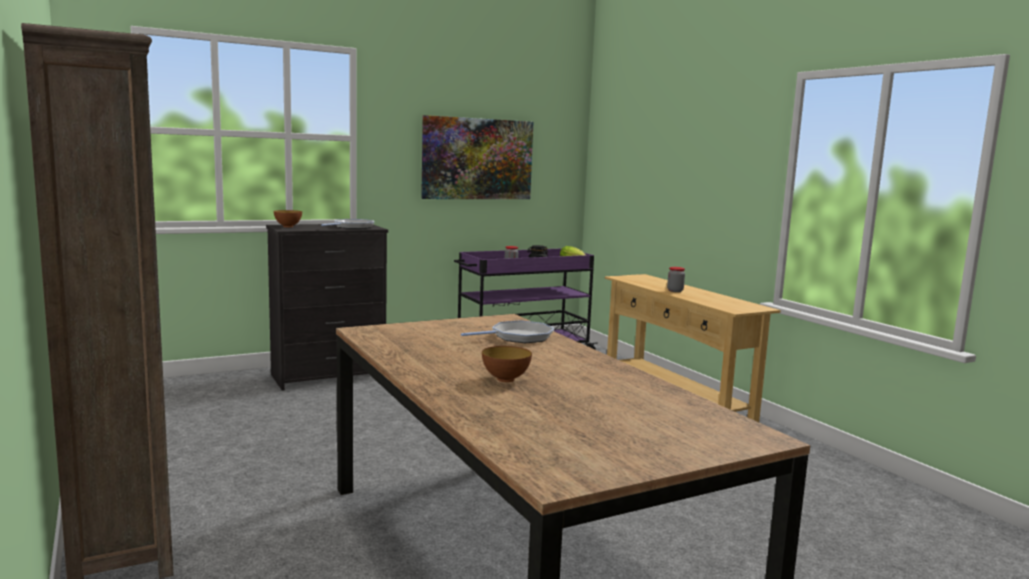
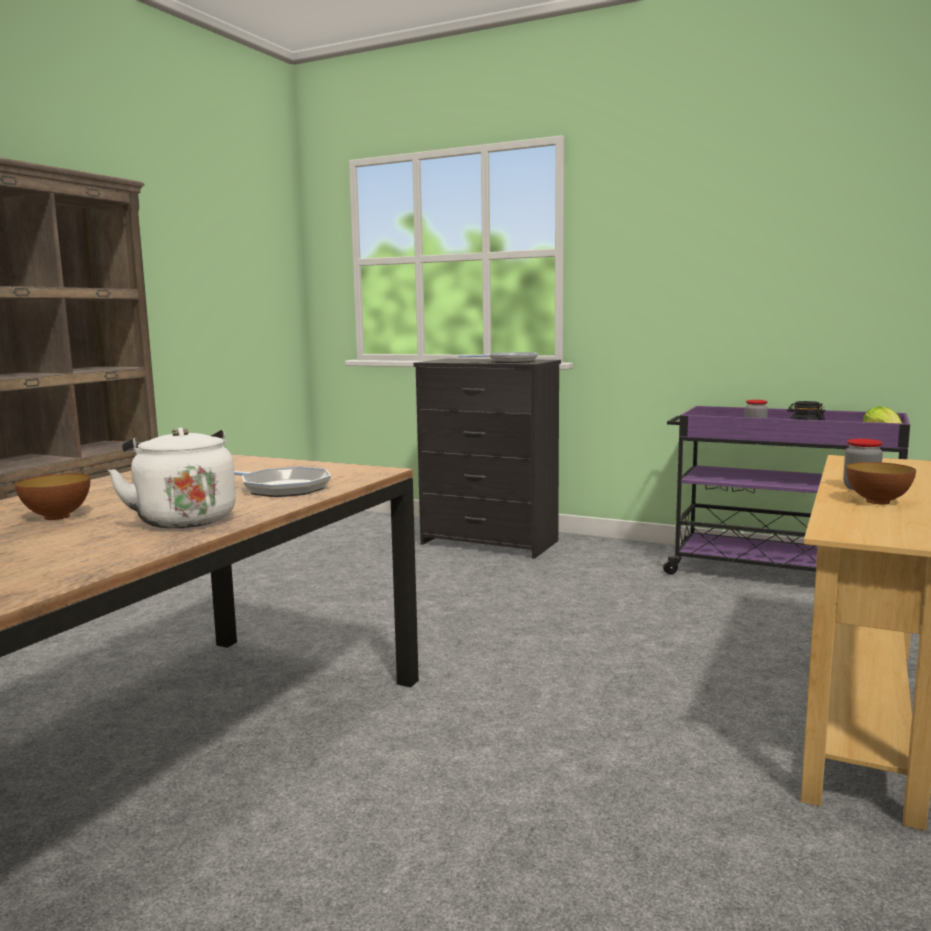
camera: 55 degrees right, 0 degrees up
(288, 226) = (450, 360): bowl -> bowl (877, 502)
(477, 159) = (741, 267): picture -> none
(569, 361) = (183, 519): none -> white kettle

